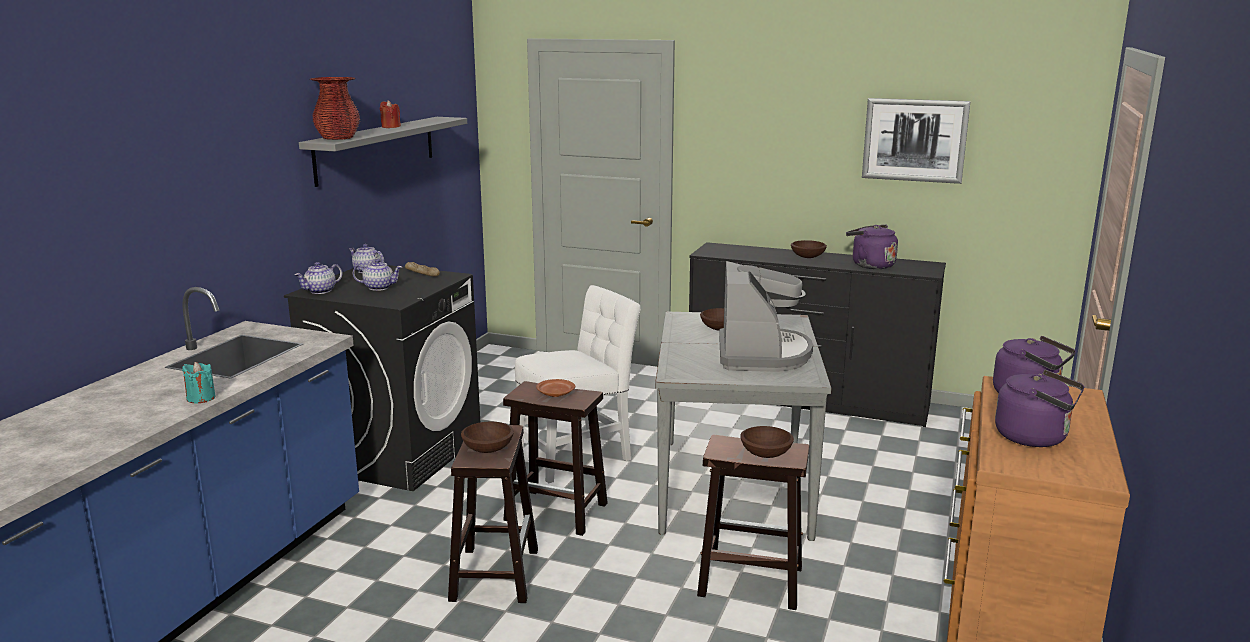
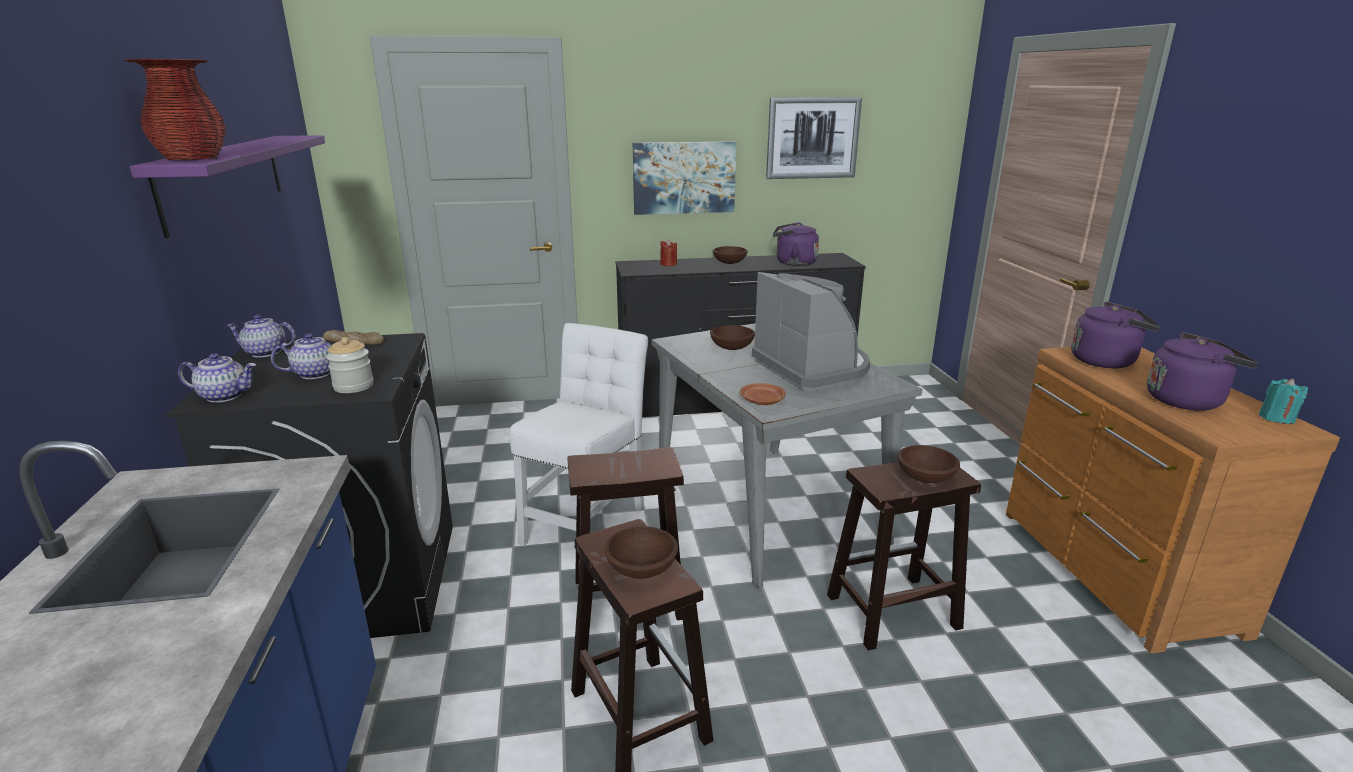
camera: 30 degrees left, 5 degrees up
(201, 398) = (189, 664): turquoise candle -> turquoise candle (1276, 418)
(320, 291) = (225, 396): teapot -> teapot turned 105 degrees counterclockwise
(376, 149) = (224, 179): grey shelf -> purple shelf
(389, 298) = (353, 386): none -> jar
(390, 127) = (242, 145): red candle -> red candle (668, 264)
(555, 394) = (624, 463): brown plate -> brown plate (761, 401)
(777, 170) = (684, 177): none -> picture

